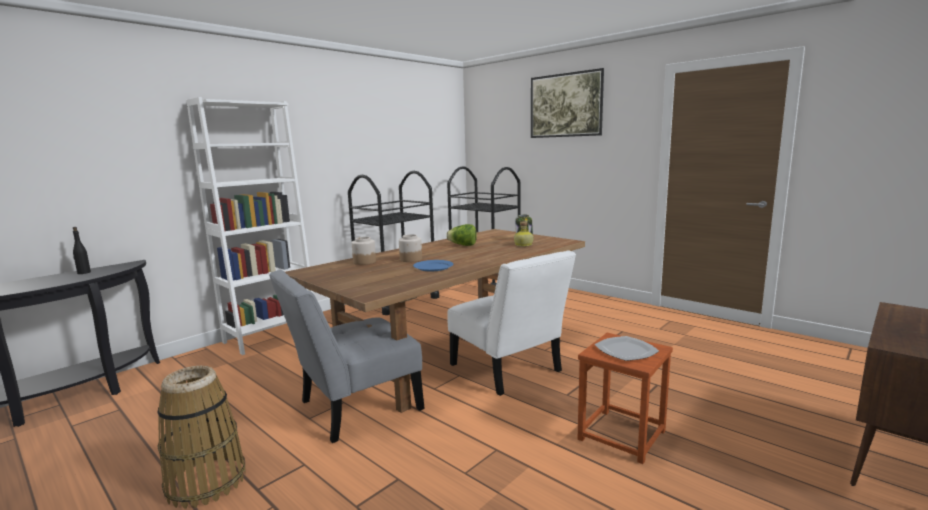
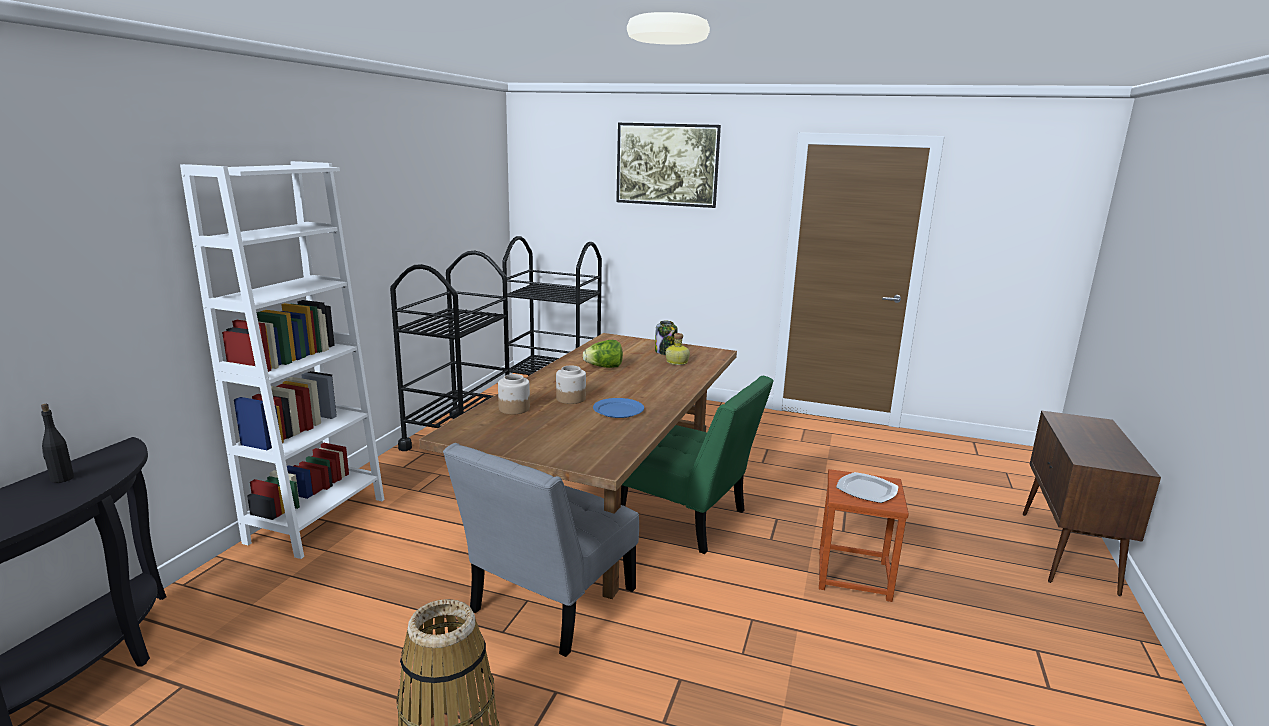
camera: 25 degrees left, 5 degrees up
(508, 371) = (688, 520): white chair -> green chair

